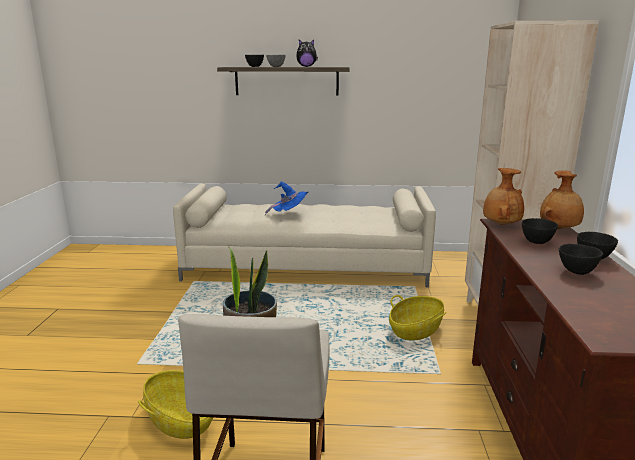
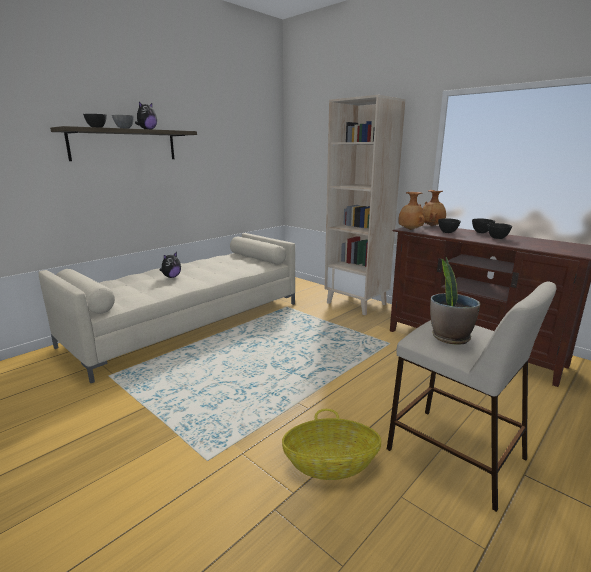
camera: 50 degrees left, 0 degrees up
(289, 214) = (171, 277): blue hat -> plush toy
(415, 330) = (336, 329): basket -> none

